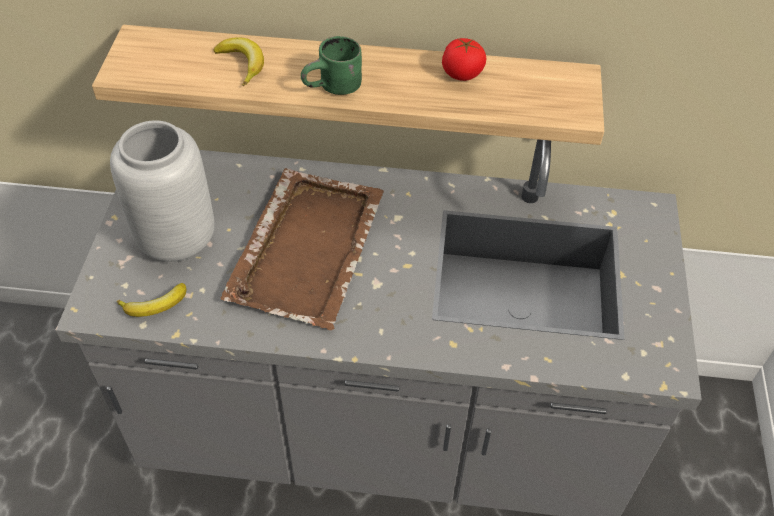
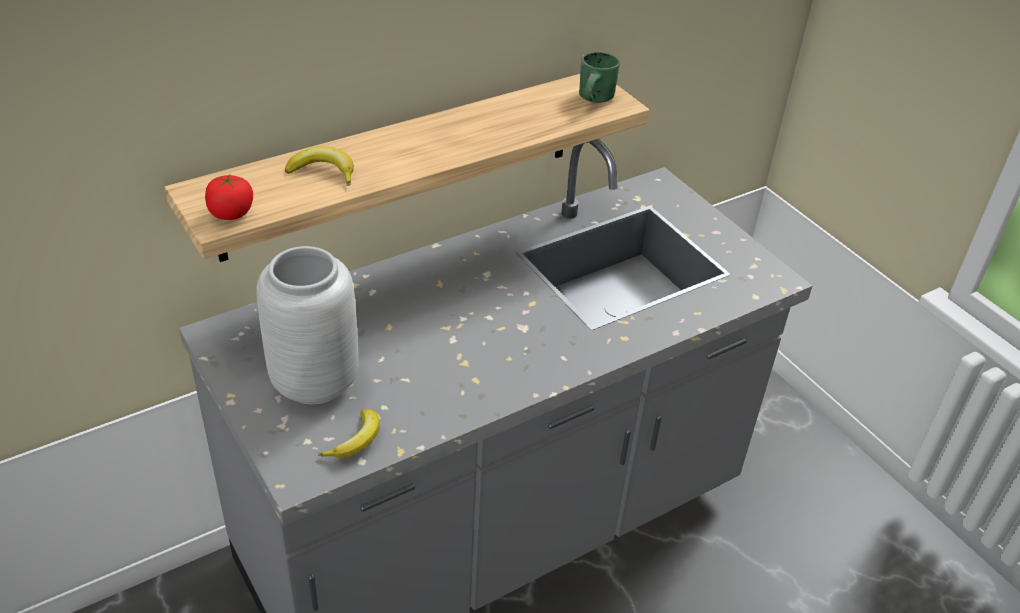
camera: 40 degrees left, 10 degrees down
(308, 247) = (439, 330): brown tray -> none
(335, 89) = (425, 159): green mug -> green mug (597, 100)
(462, 73) = (509, 110): tomato -> tomato (231, 213)

